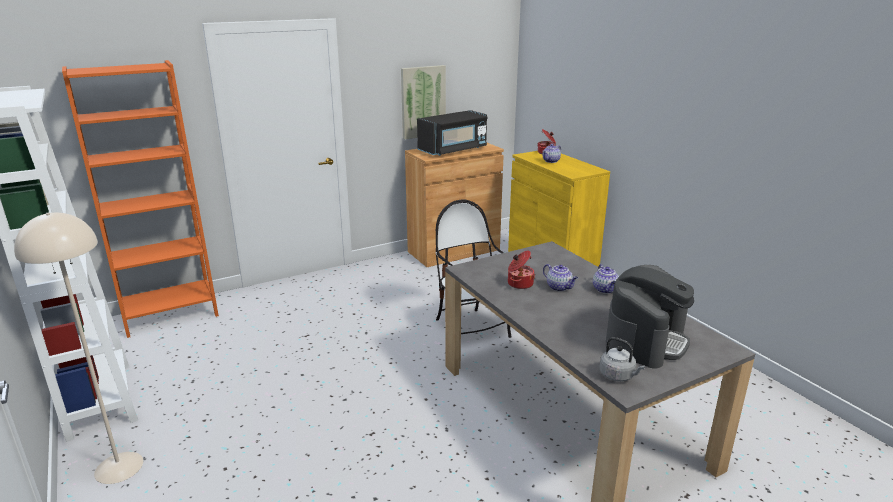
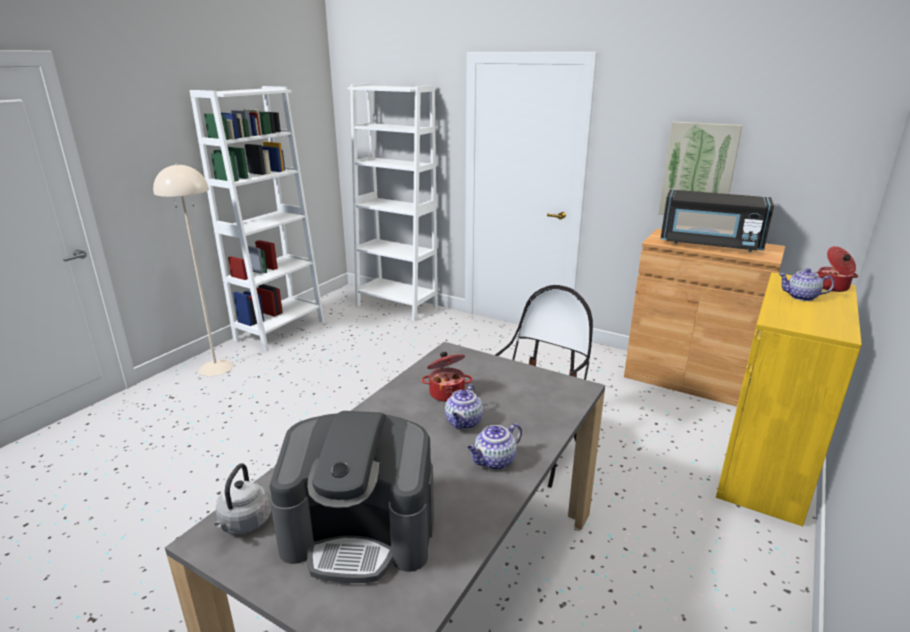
camera: 60 degrees right, 0 degrees up
(170, 315) = (396, 306): orange bookcase -> white bookcase

